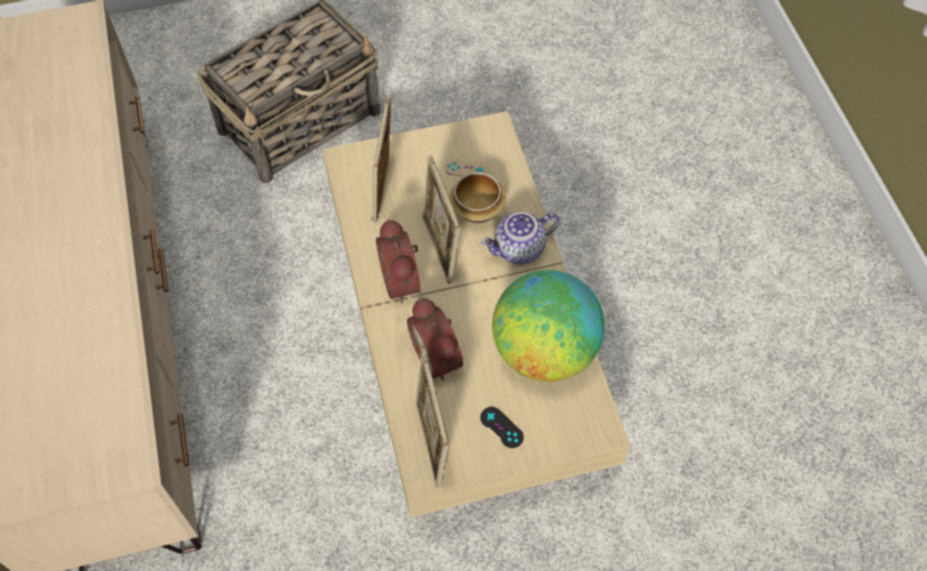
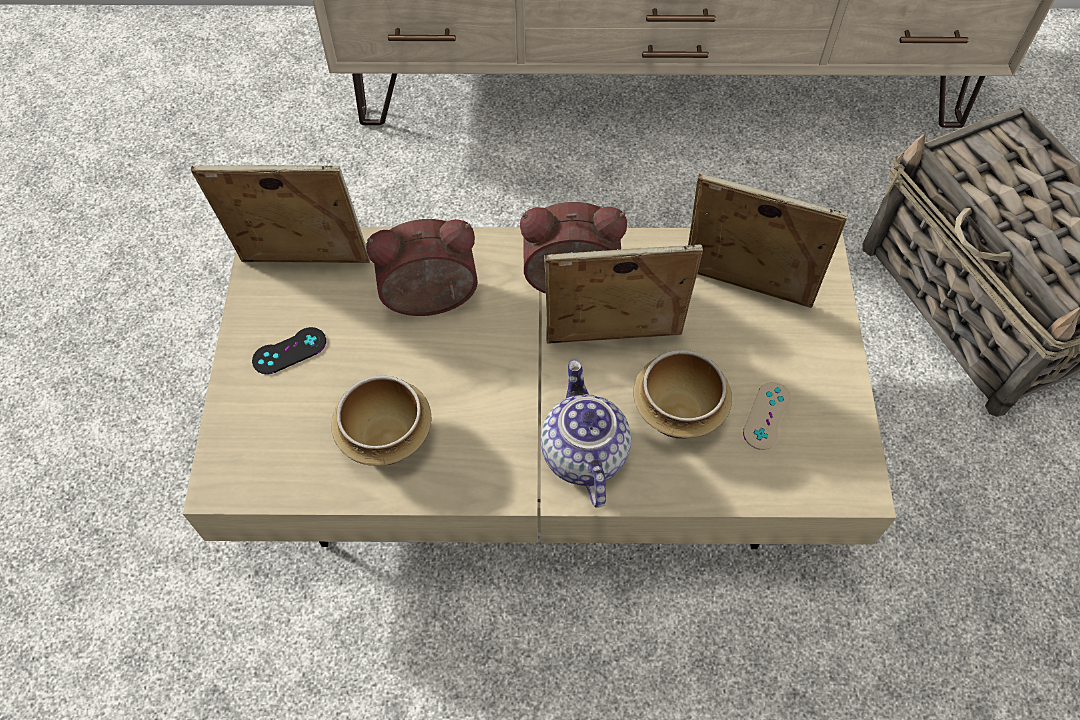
camera: 105 degrees right, 0 degrees up
(544, 351) = (385, 439): globe -> bowl

